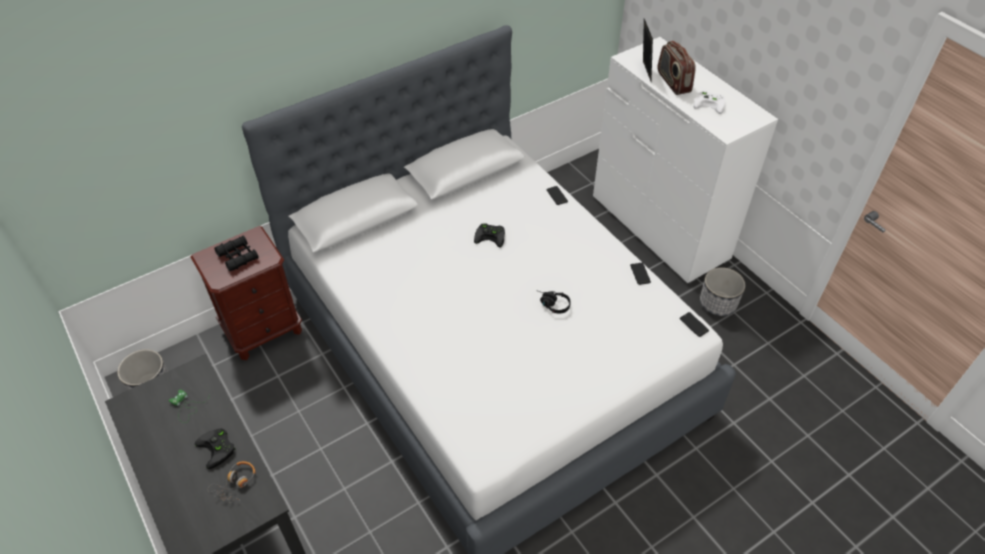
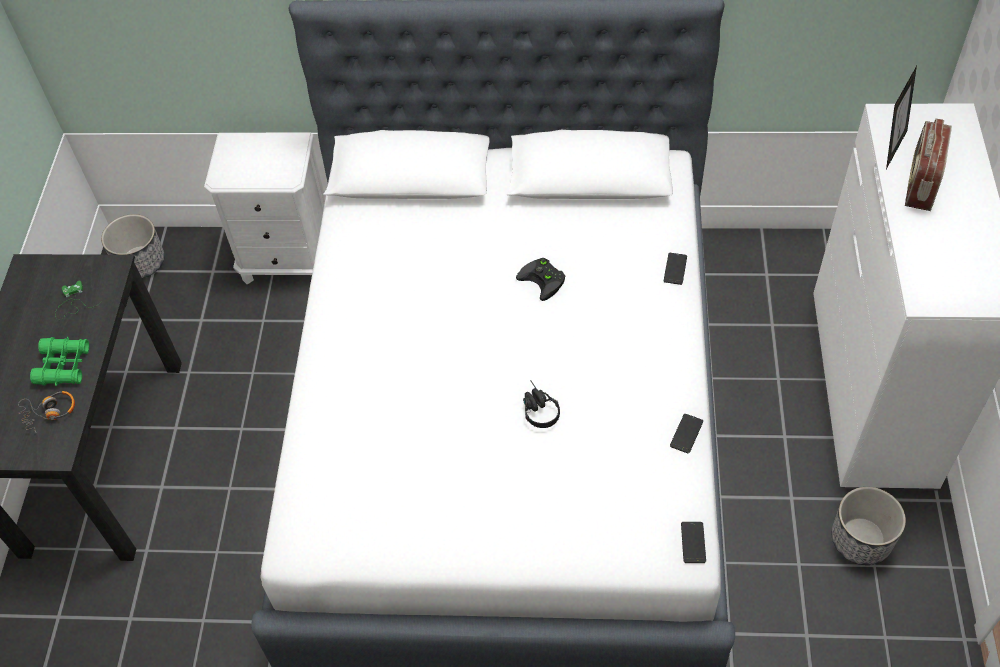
camera: 40 degrees right, 5 degrees up
(218, 449) = (64, 366): black game controller -> green binoculars
(238, 256) = (259, 159): black binoculars -> none
(263, 330) = (288, 259): brown nightstand -> white nightstand
(710, 104) = (945, 243): white game controller -> none

